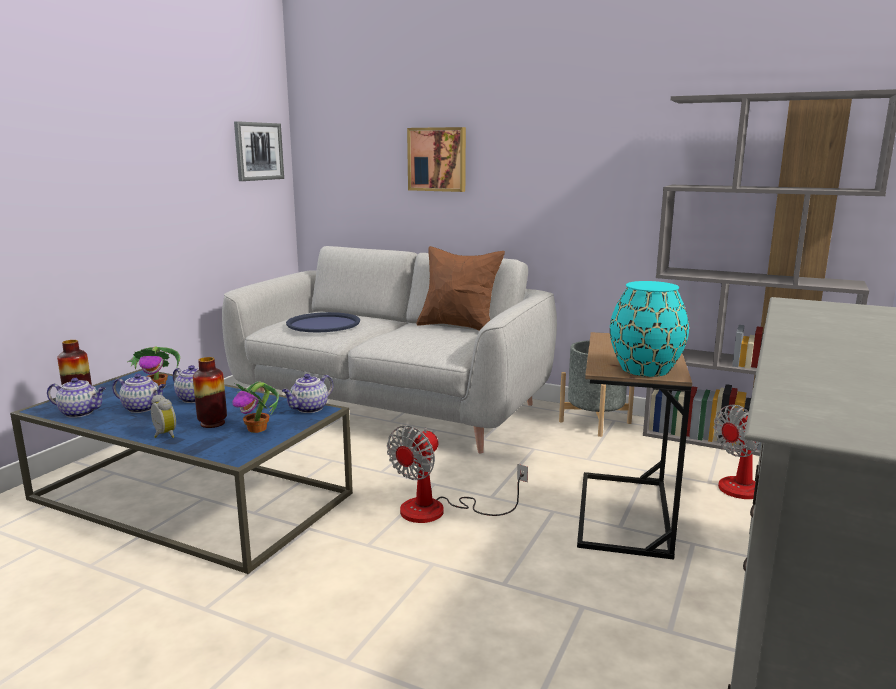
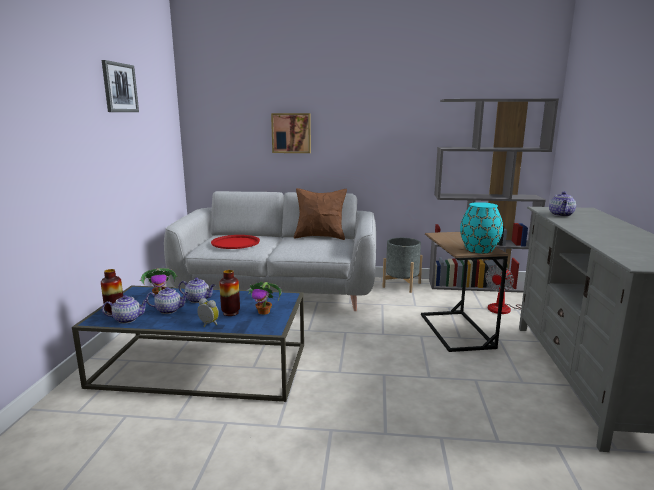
camera: 20 degrees left, 0 degrees up
(258, 151) = (166, 129): picture -> picture (119, 87)
(309, 409) = (280, 296): teapot -> teapot (561, 215)
(323, 324) = (235, 243): blue tray -> red tray
(439, 511) = (361, 346): fan -> none

